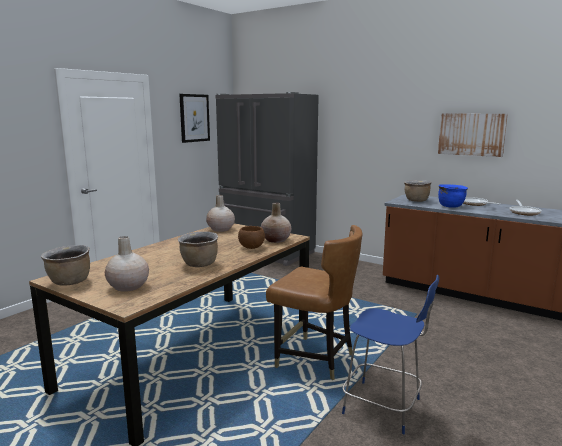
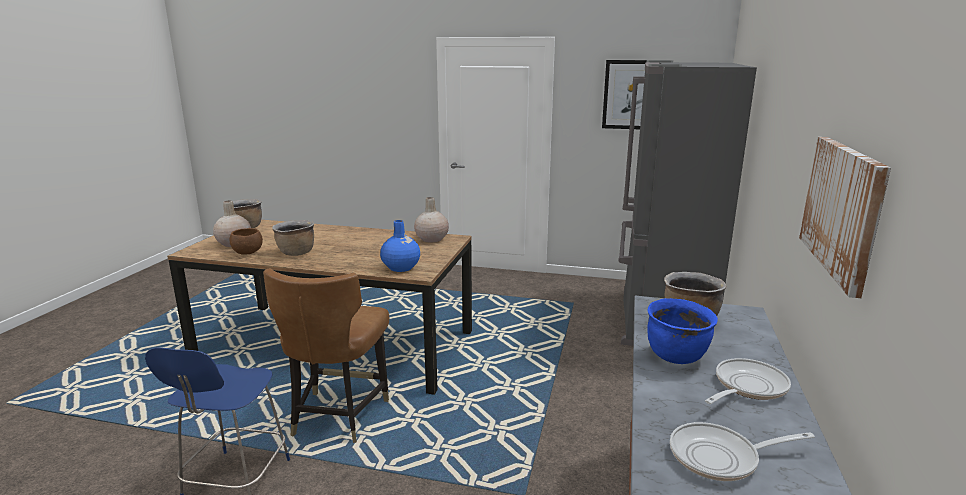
camera: 70 degrees right, 5 degrees up
(251, 247) = (363, 262): brown bowl -> brown bowl (247, 253)
(276, 240) = (401, 268): beige vase -> blue vase

